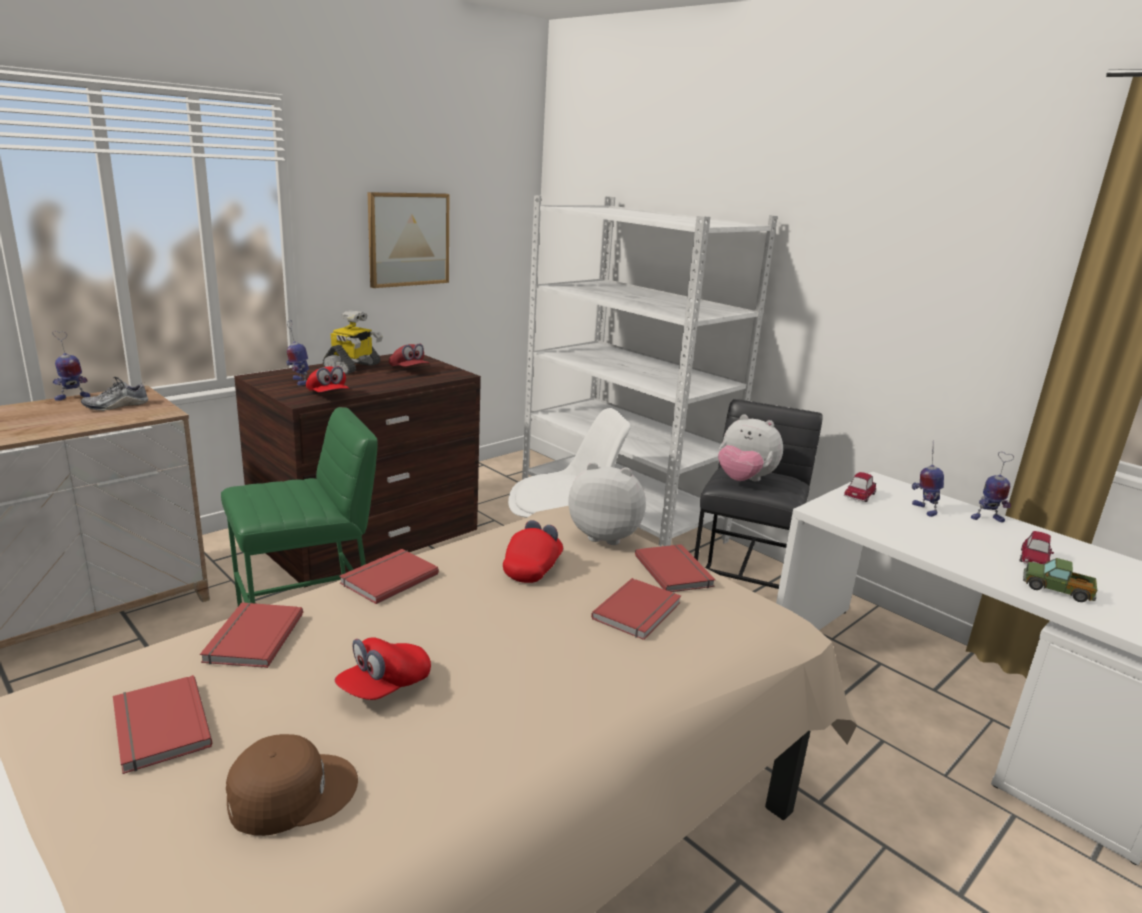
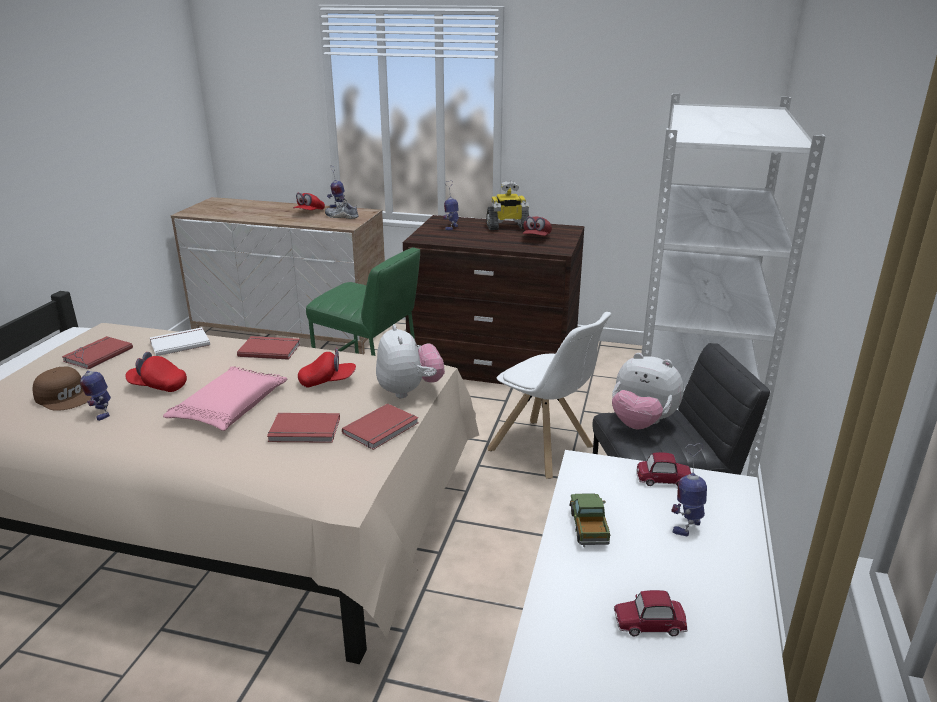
camera: 60 degrees right, 5 degrees up
(251, 638) = (179, 343): red book -> white book
(328, 395) = (441, 240): red cap -> red cap (309, 212)
(408, 239) = (609, 127): picture -> none
(517, 642) = (229, 404): none -> pink pillow
(744, 480) = (642, 423): plush toy -> plush toy turned 60 degrees counterclockwise
(986, 519) = (731, 576): toy robot -> toy robot (101, 412)
(1056, 590) = (575, 645): toy truck -> toy truck (588, 528)

